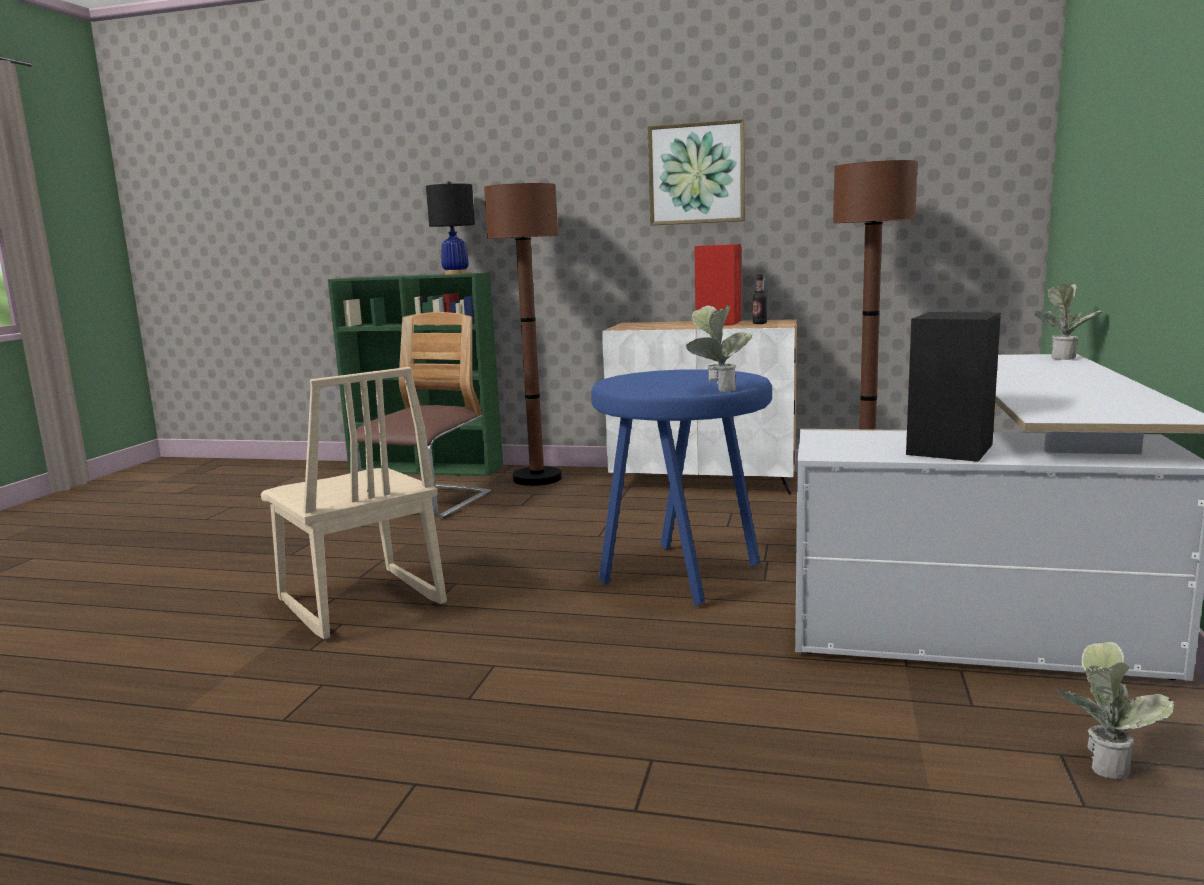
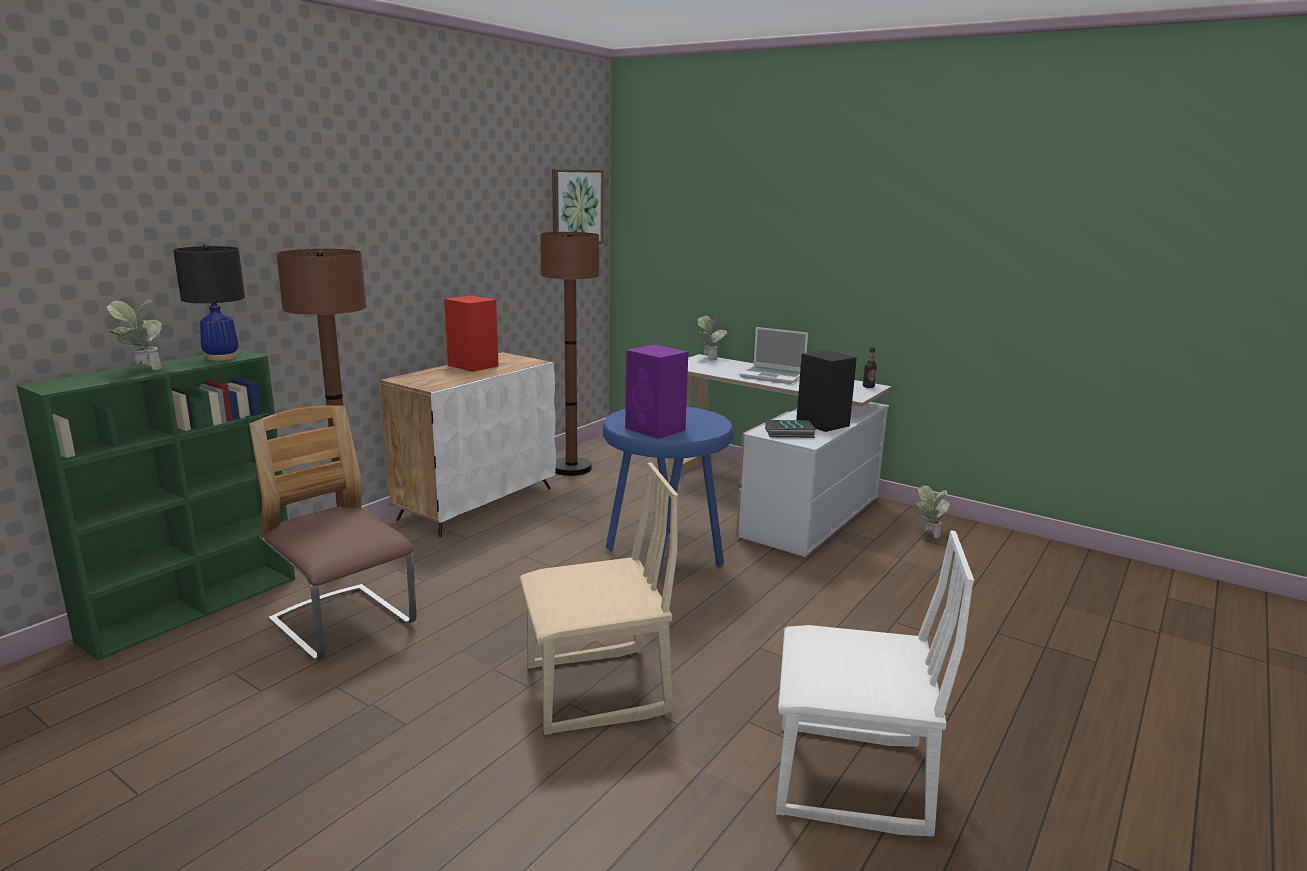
camera: 70 degrees left, 5 degrees up
(203, 766) = (850, 780): none -> white chair
(640, 383) = (656, 429): none -> purple speaker
(696, 174) = (427, 233): picture -> picture (576, 207)
(717, 389) = (712, 421): potted plant -> potted plant (142, 369)
(759, 323) = (508, 361): bottle -> bottle (868, 387)
(850, 442) = (789, 433): none -> book
(1052, 381) = (773, 376): none -> laptop

